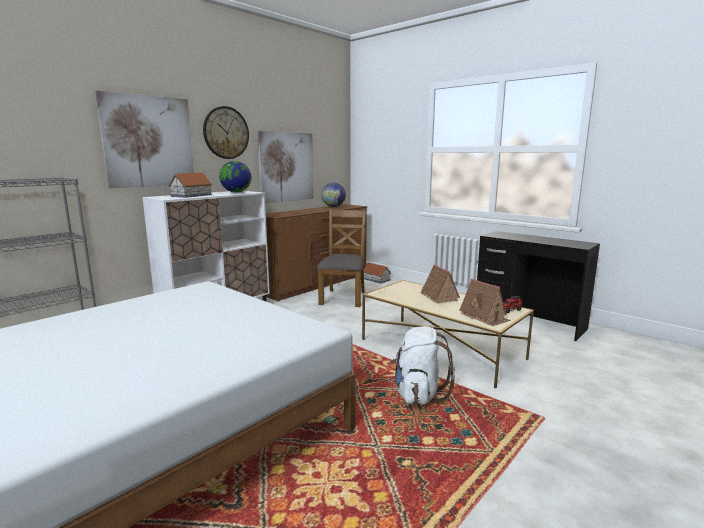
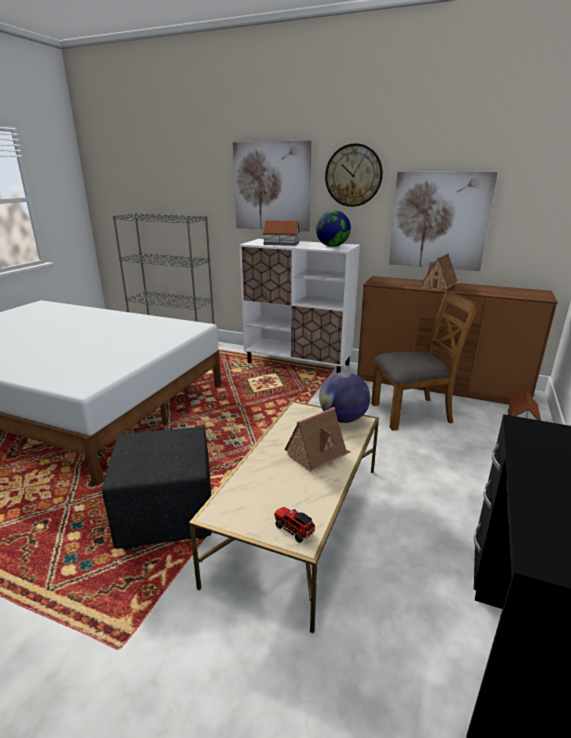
camera: 70 degrees right, 10 degrees up
(333, 206) = (506, 289): globe -> globe (343, 419)
(418, 394) = (166, 517): white backpack -> black ottoman
(484, 317) = (248, 503): toy house -> toy house (438, 285)

